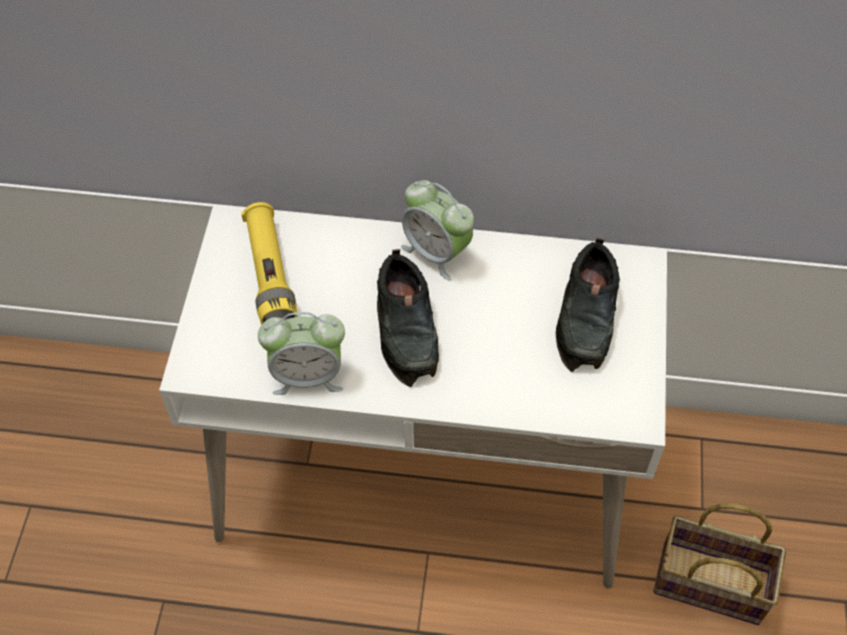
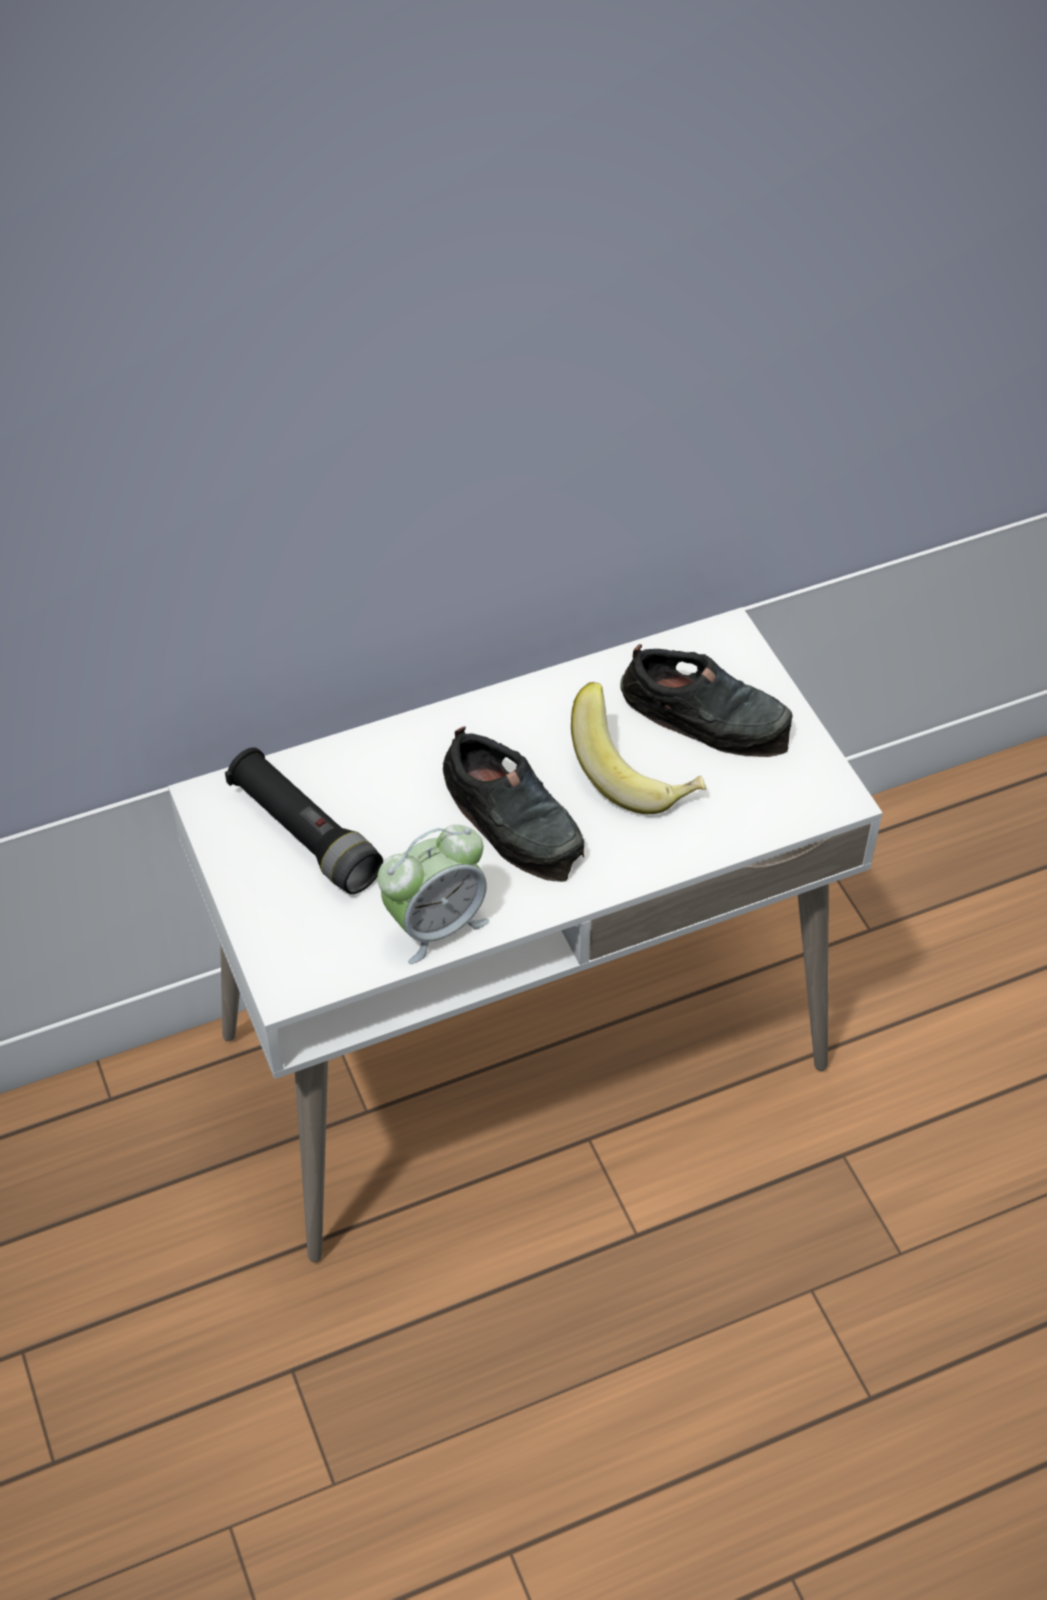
camera: 30 degrees left, 5 degrees down
(270, 275) = (305, 835): yellow flashlight -> black flashlight
(436, 252) = (487, 721): alarm clock -> none
(510, 334) = (636, 773): none -> banana
(588, 316) = (707, 715): black shoe -> black shoe turned 45 degrees counterclockwise
(707, 584) = (928, 1010): basket -> none

